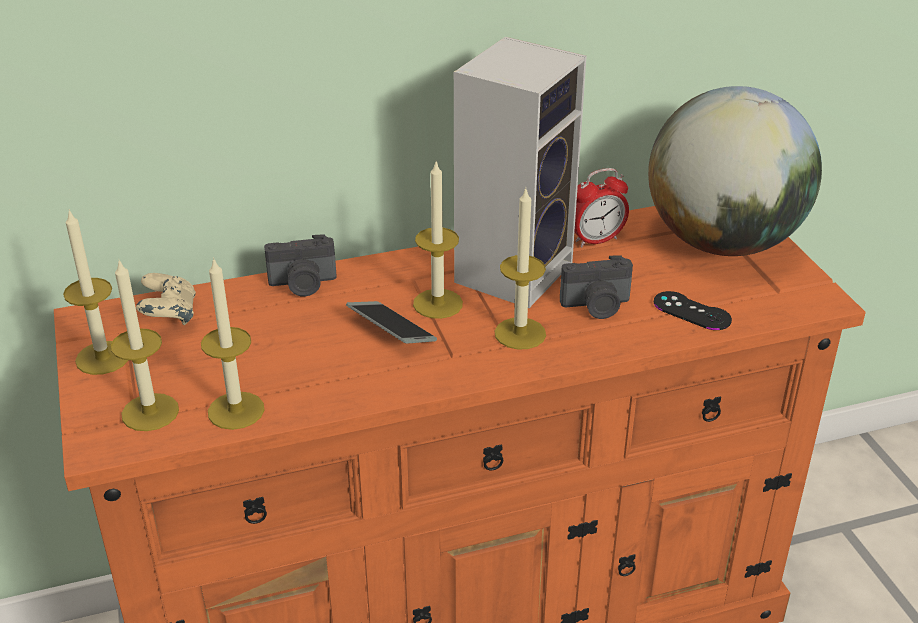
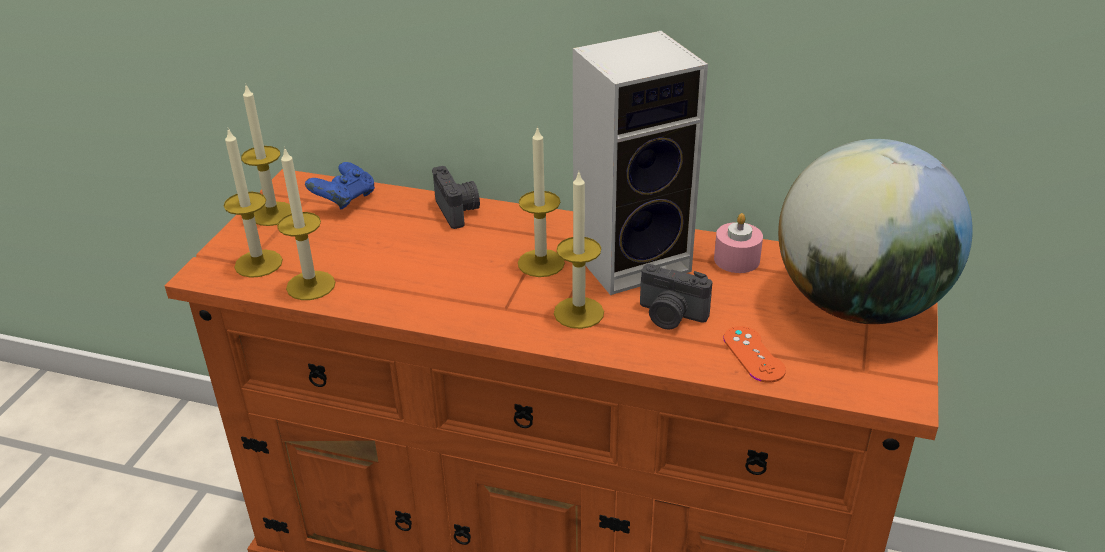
camera: 35 degrees right, 0 degrees up
(169, 316) = (344, 201): beige game controller -> blue game controller
(303, 284) = (458, 211): camera -> camera turned 135 degrees counterclockwise
(391, 330) = (482, 270): phone -> none
(596, 240) = (736, 259): alarm clock -> pink candle
(692, 311) = (753, 354): black game controller -> orange game controller

